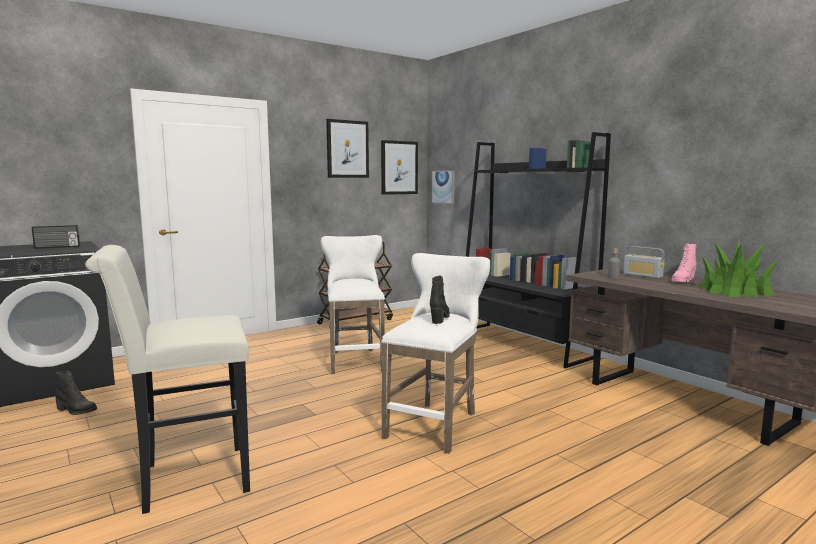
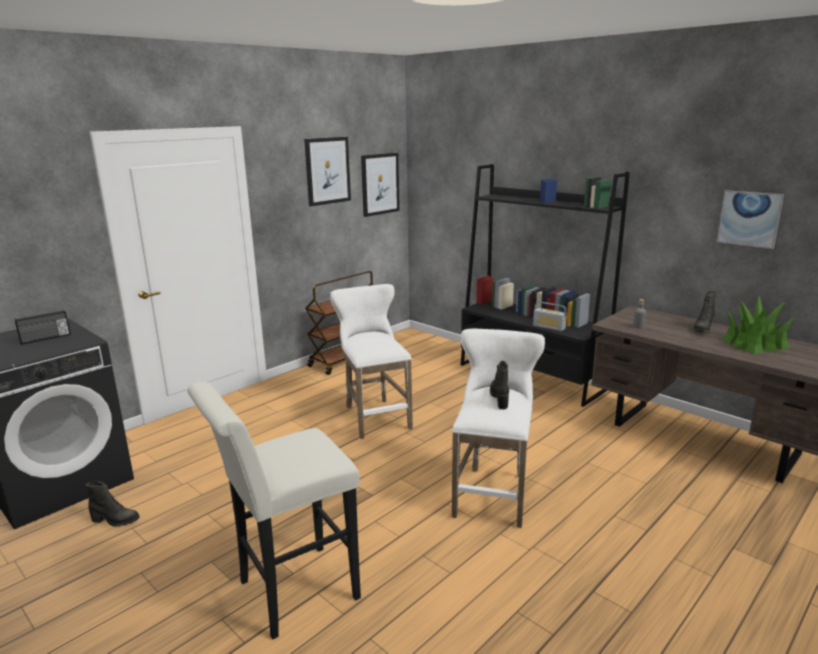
camera: 10 degrees left, 10 degrees up
(443, 187) = (429, 204): picture -> picture (749, 219)
(642, 275) = (662, 320): radio -> radio (549, 327)
(682, 281) = (702, 329): pink boot -> black boot

